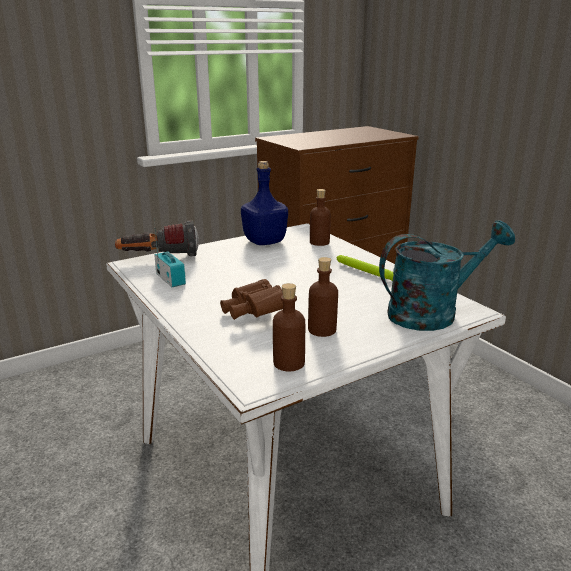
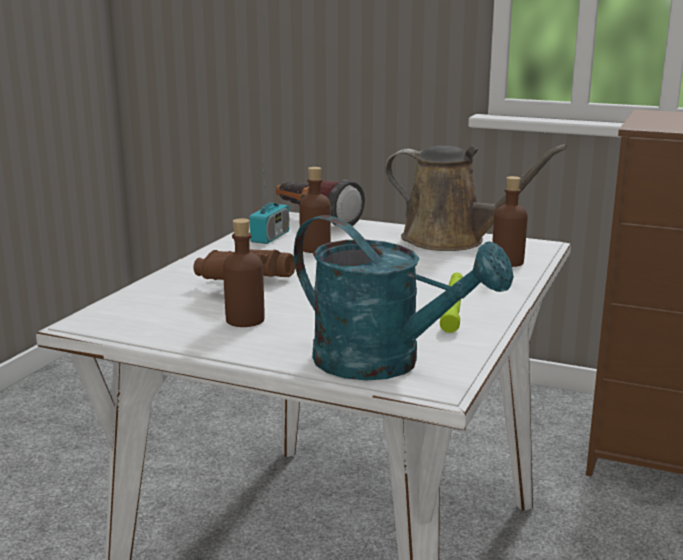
camera: 55 degrees right, 5 degrees down
(264, 241) = (451, 240): blue bottle -> brown watering can
(288, 363) = (147, 324): brown bottle -> brown bottle (315, 248)

